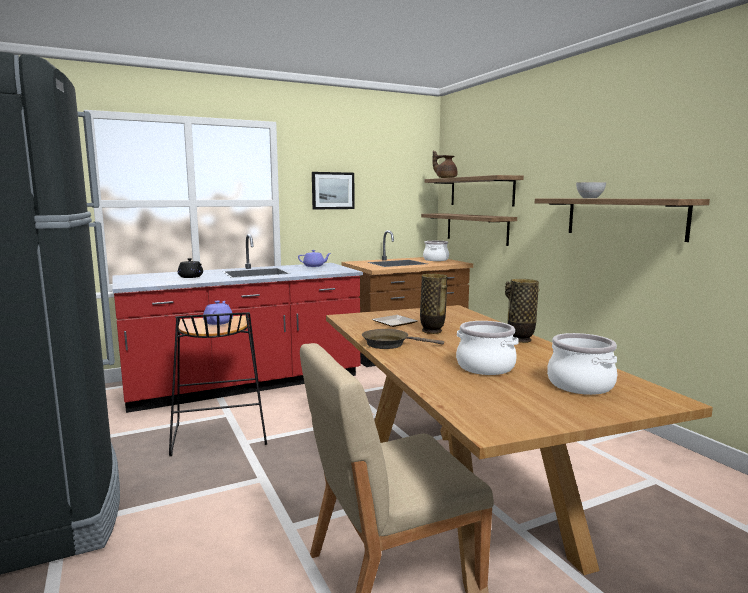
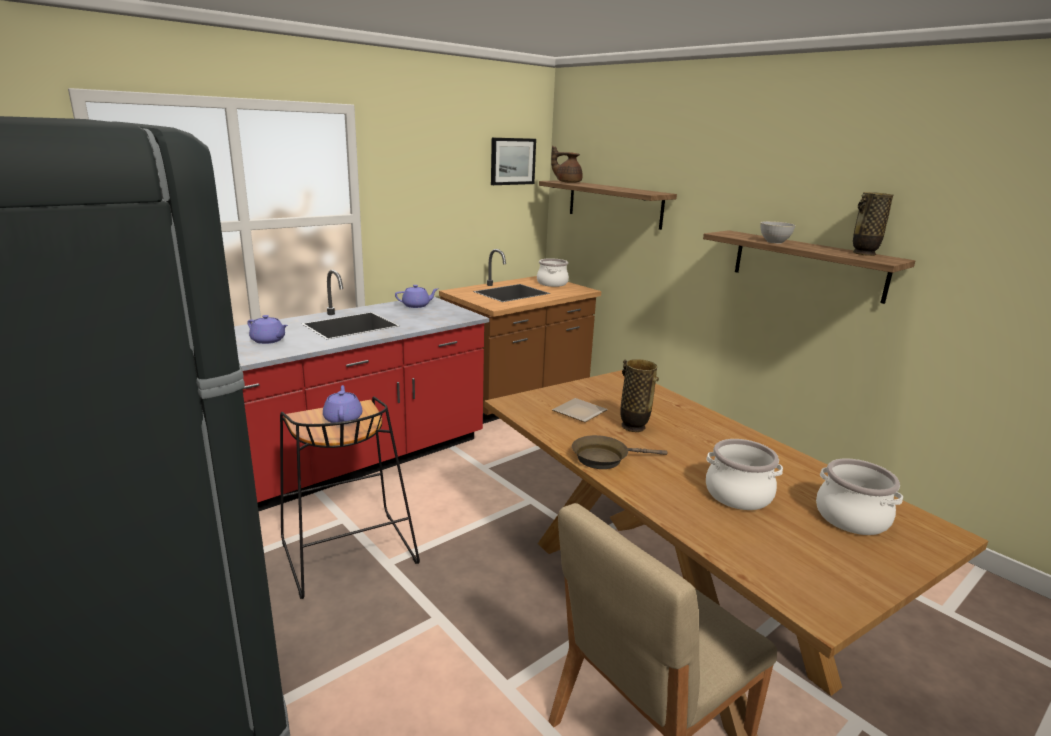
camera: 15 degrees left, 10 degrees up
(191, 277) = (269, 340): black teapot -> purple teapot
(333, 190) = (427, 198): picture -> picture (512, 161)
(476, 228) = (605, 248): shelf -> none
(520, 340) = (738, 437): vase -> vase (863, 254)

